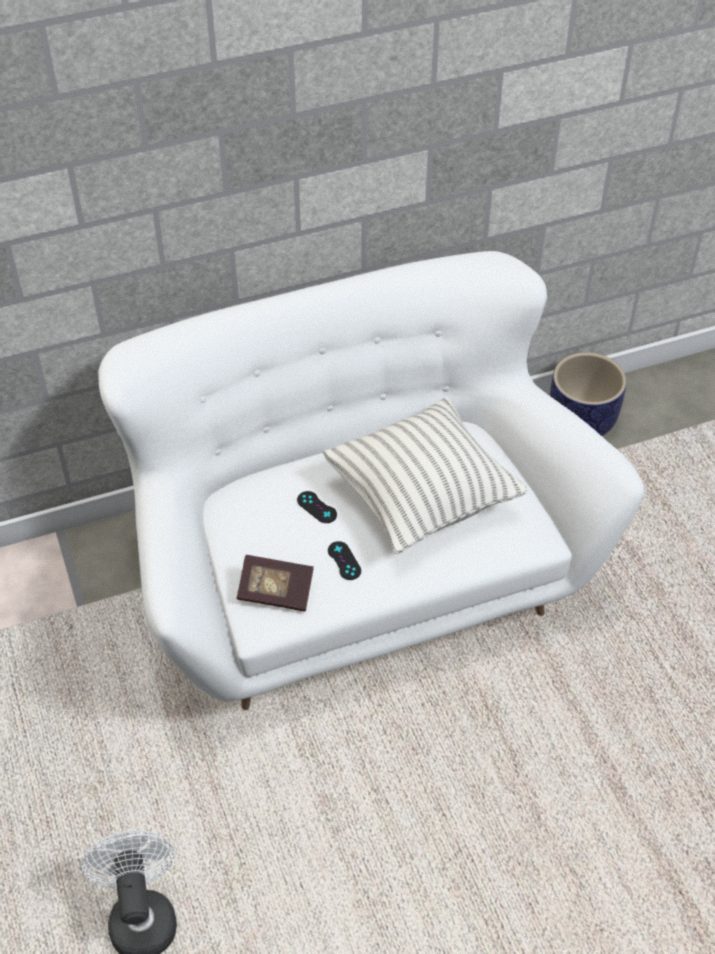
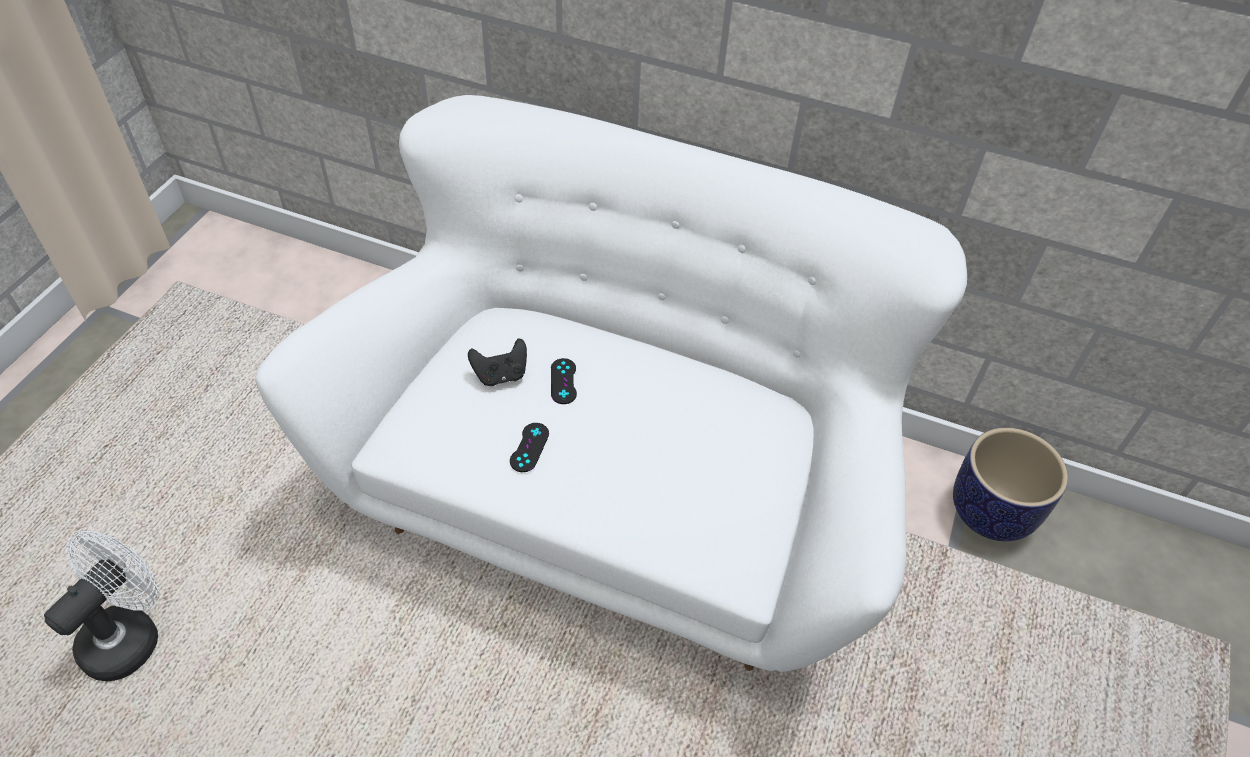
camera: 40 degrees right, 0 degrees up
(273, 532) = (501, 375): none -> black game controller
(275, 592) = (439, 429): book -> none
(422, 498) = (669, 445): pillow -> none

